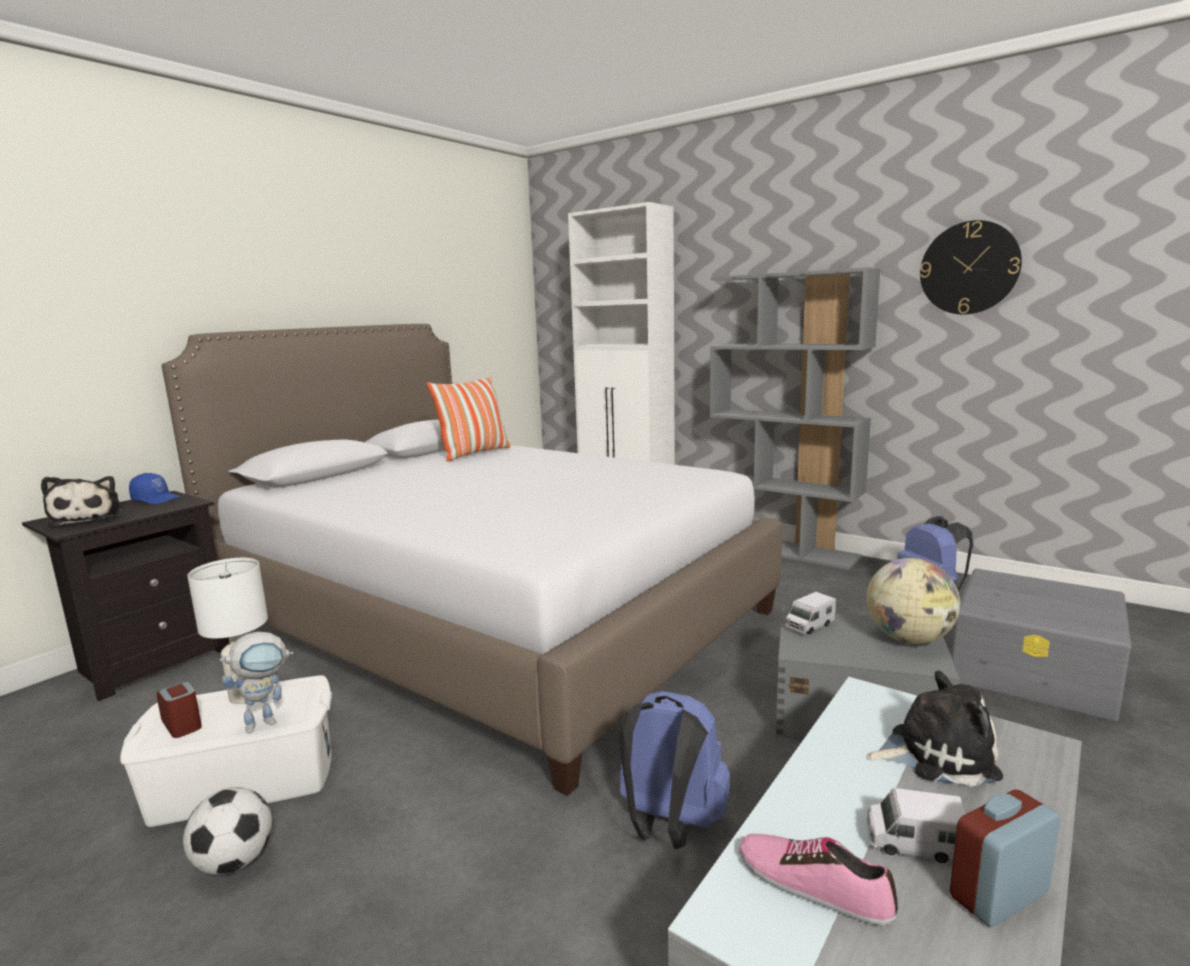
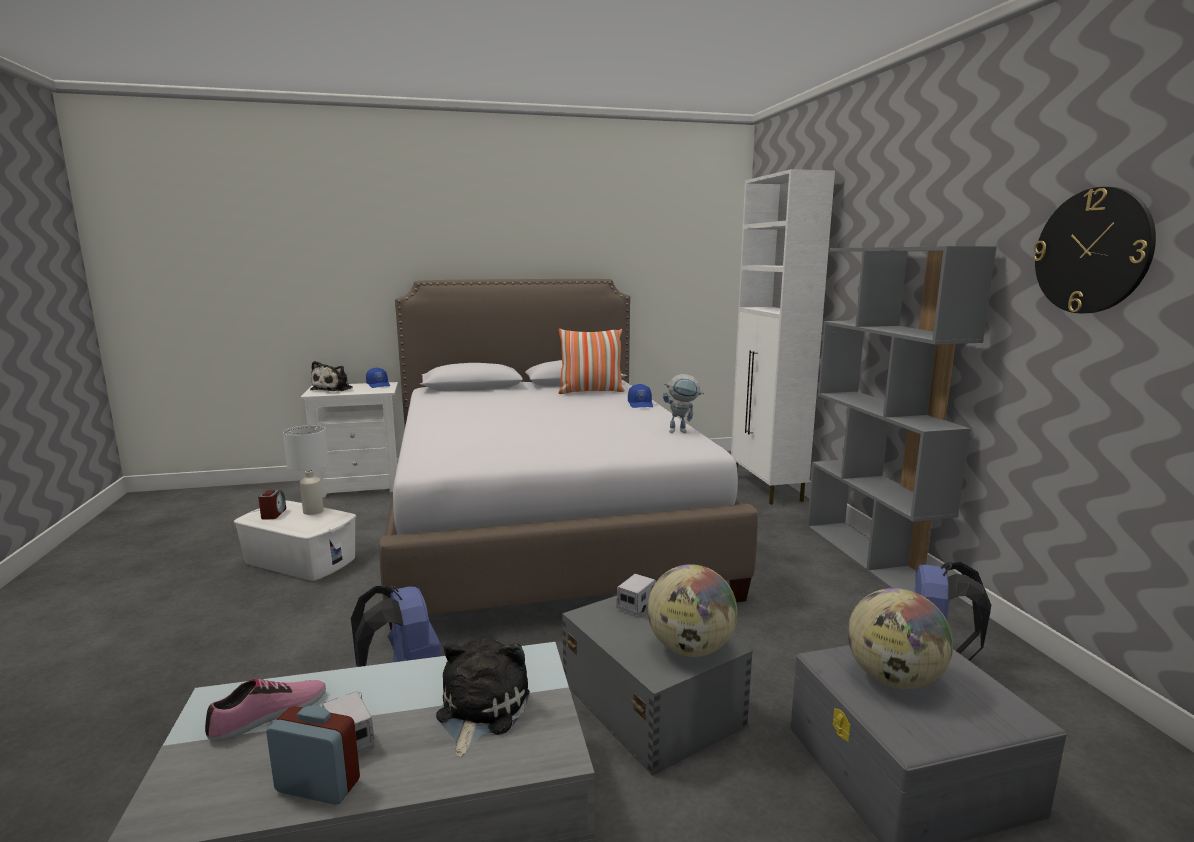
camera: 40 degrees right, 0 degrees up
(153, 660) = (361, 485): black nightstand -> white nightstand
(235, 862) = (243, 594): football -> none
(268, 721) = (298, 527): toy robot -> toy robot (682, 431)
(560, 454) = (641, 404): none -> blue cap
(809, 625) = (639, 603): toy truck -> toy truck turned 120 degrees clockwise
(813, 884) = (269, 715): shoe -> shoe turned 60 degrees clockwise
(935, 753) = (480, 710): plush toy -> plush toy turned 120 degrees counterclockwise
(1025, 602) = (893, 679): none -> globe

